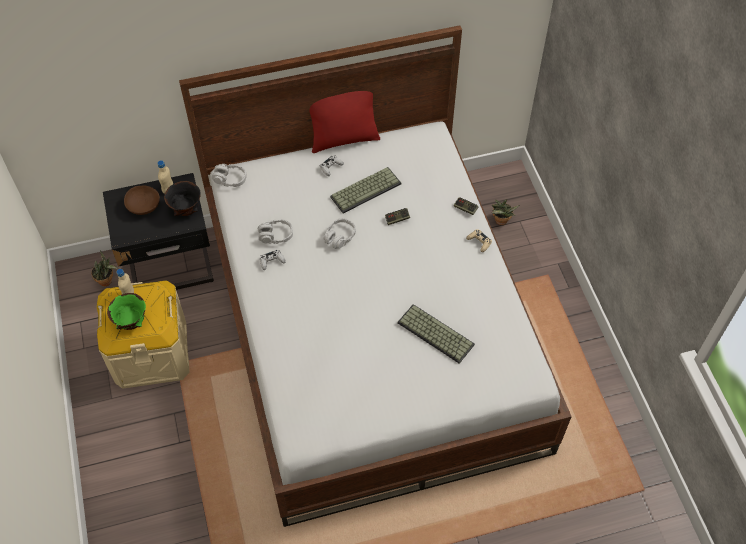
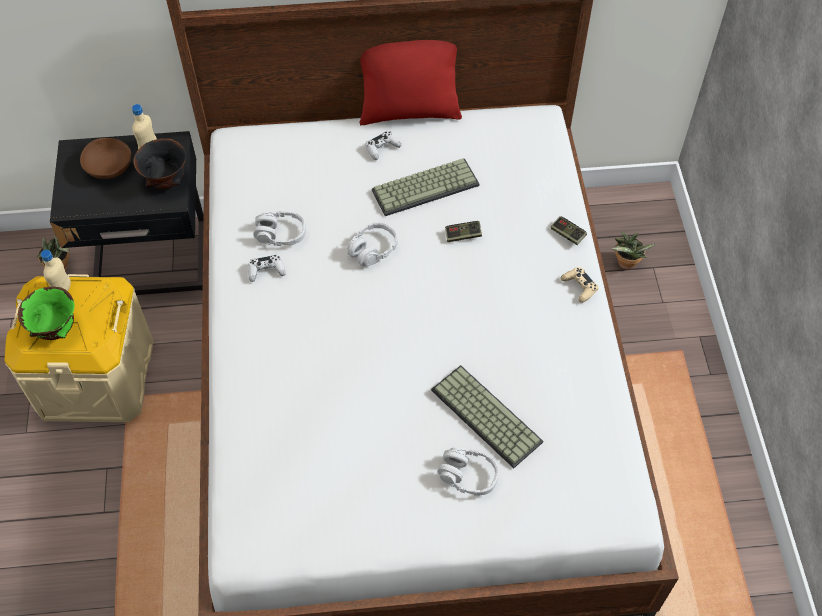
camera: 10 degrees right, 0 degrees up
(230, 179) = (235, 146): grey headphones -> grey headphones (468, 475)

